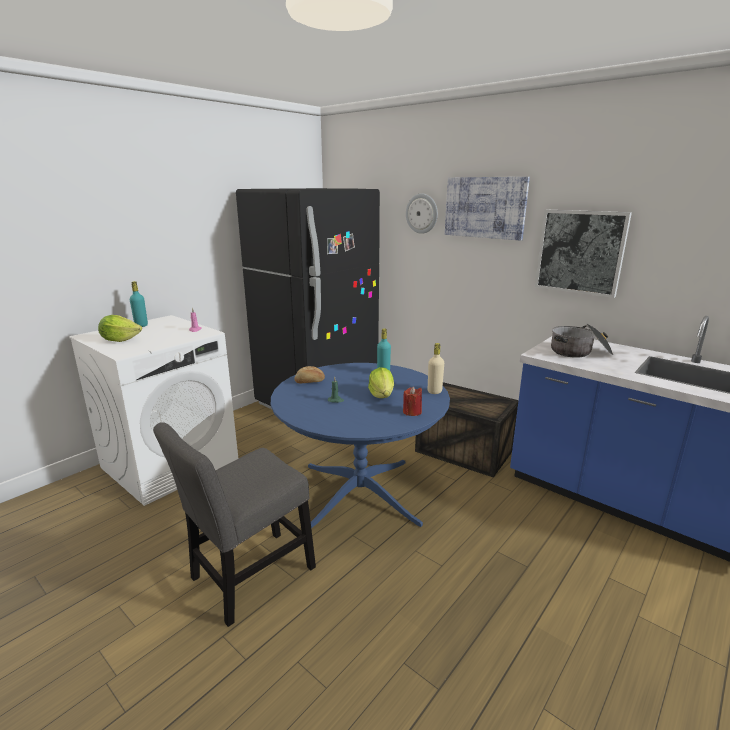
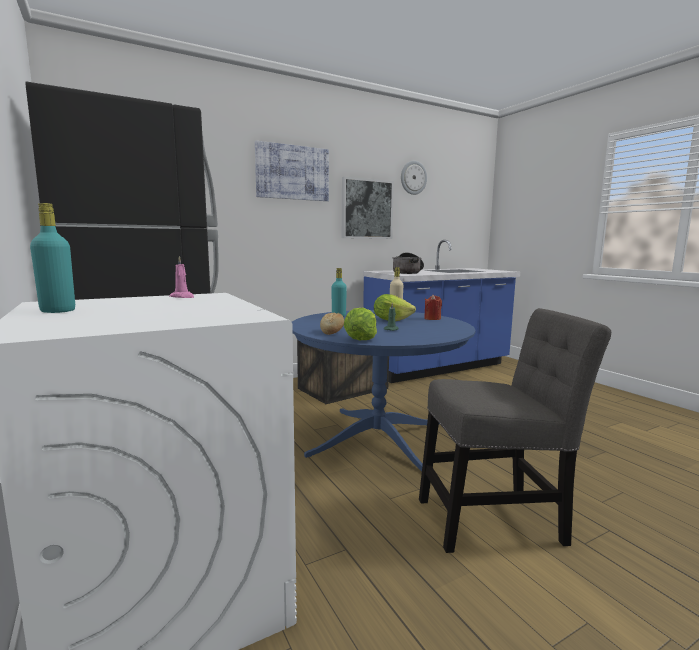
camera: 70 degrees left, 10 degrees down
(120, 340) = (146, 318): lettuce -> lettuce (361, 339)
(248, 577) = (496, 519): grey chair -> grey chair turned 75 degrees counterclockwise
(422, 213) = (224, 175): wall clock -> wall clock (413, 178)

